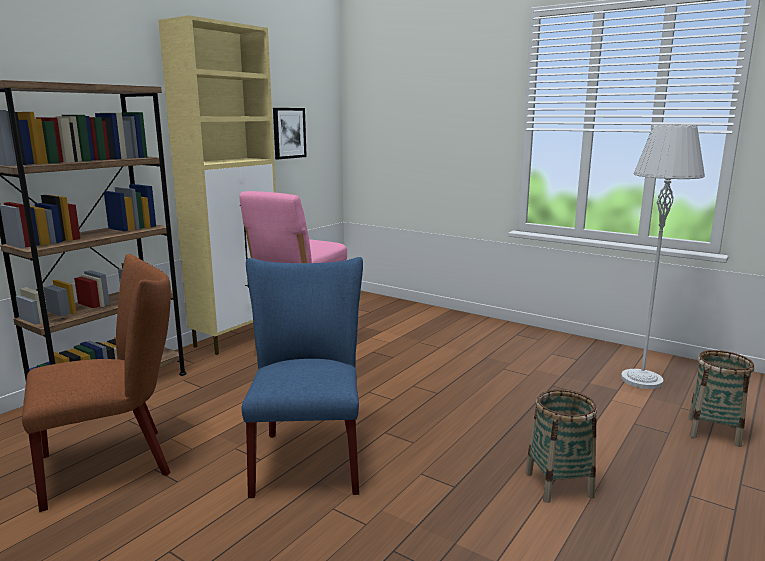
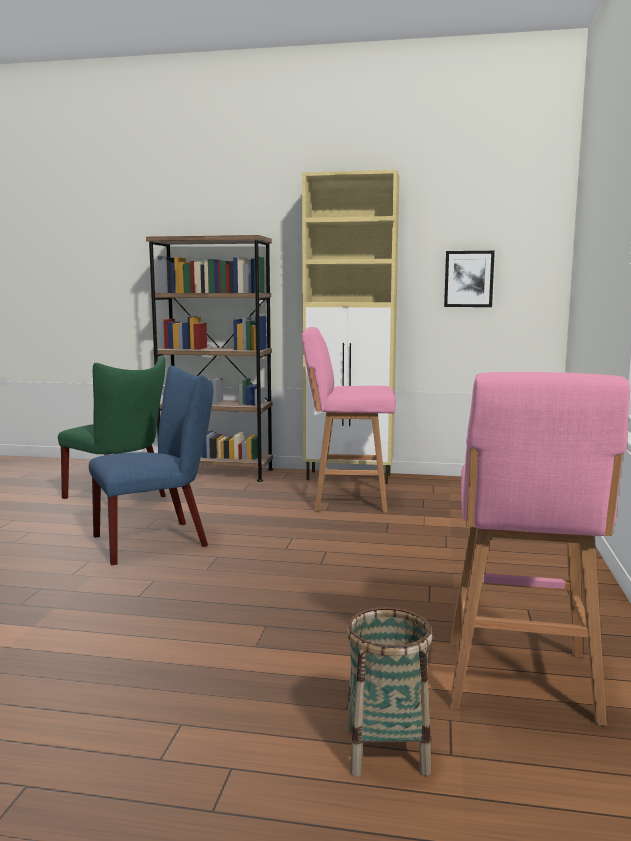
camera: 65 degrees right, 5 degrees down
(114, 463) = (120, 497): brown chair -> green chair
(558, 484) = (166, 642): basket -> none
(641, 380) = (520, 683): grey floor lamp -> pink stool

